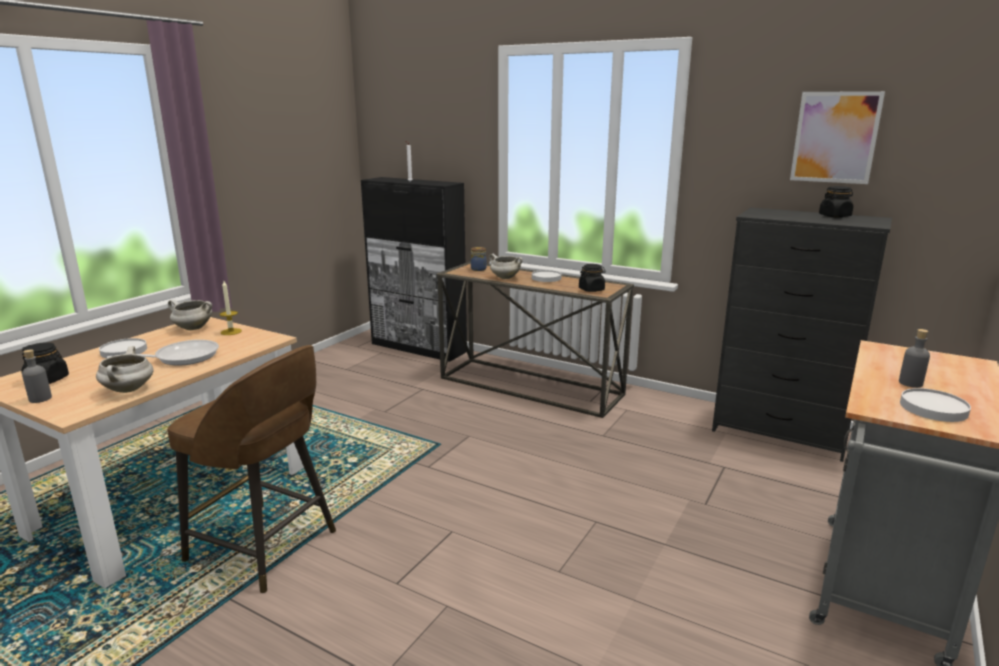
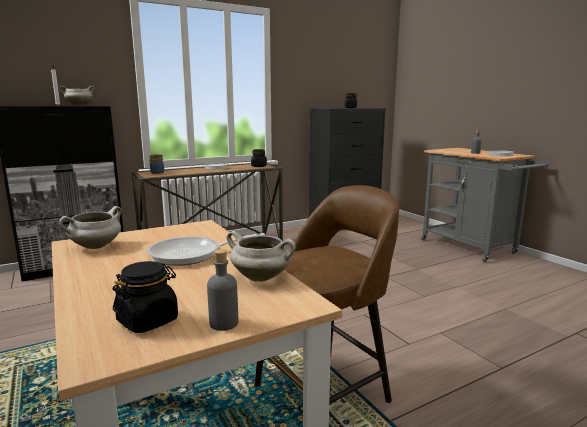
camera: 60 degrees left, 5 degrees down
(123, 351) = (109, 278): white plate -> none
(181, 357) = (192, 255): frying pan -> frying pan turned 105 degrees counterclockwise
(231, 332) = (146, 235): candle -> none
(504, 278) = (195, 171): white cooking pot -> white cooking pot (79, 105)
(835, 137) = (338, 70): picture -> none

